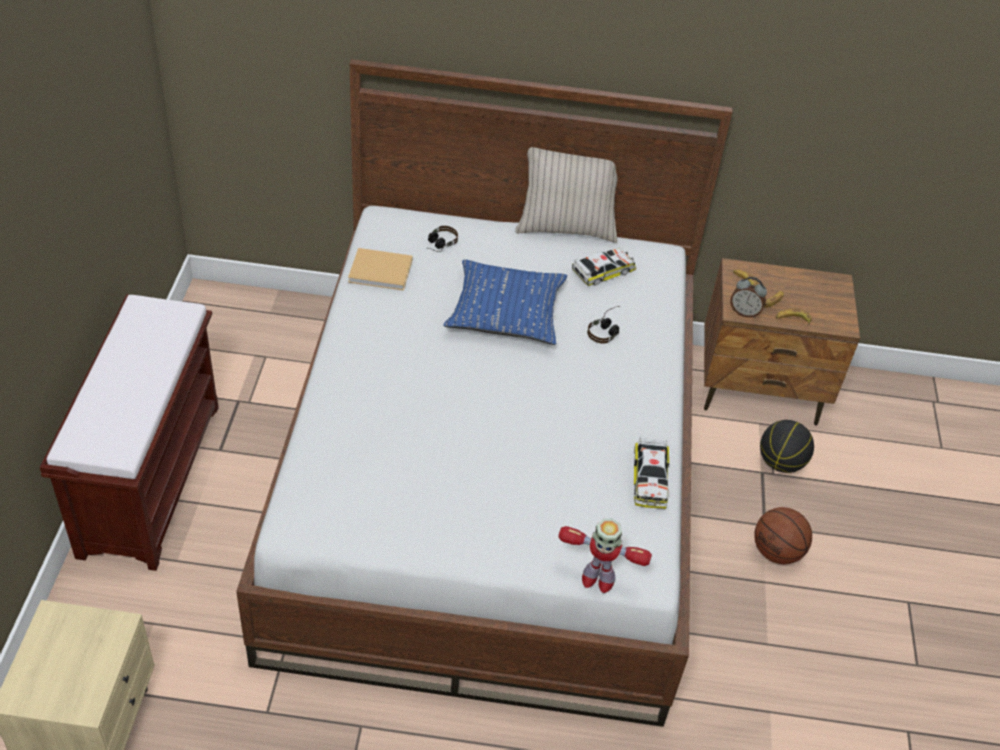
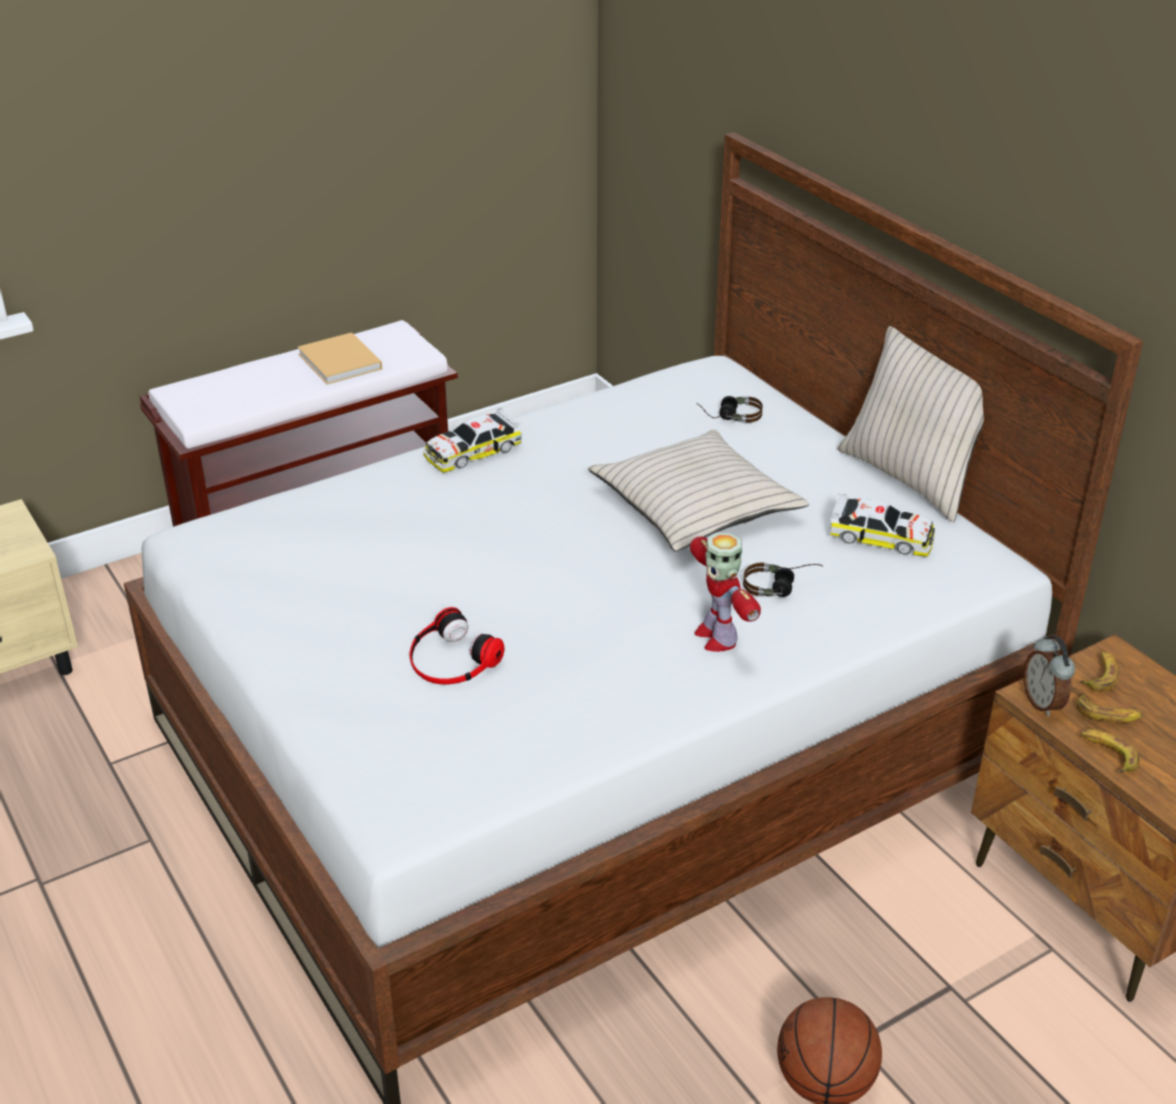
camera: 55 degrees right, 10 degrees down
(382, 271) = (630, 406): beige book -> beige book (341, 362)
(506, 312) = (695, 507): blue pillow -> beige pillow
(539, 482) = (451, 659): none -> headphones
(597, 579) = (345, 778): toy robot -> toy robot (716, 636)
(650, 479) = (568, 743): toy car -> toy car (472, 451)
(781, 463) = (997, 999): basketball -> none

